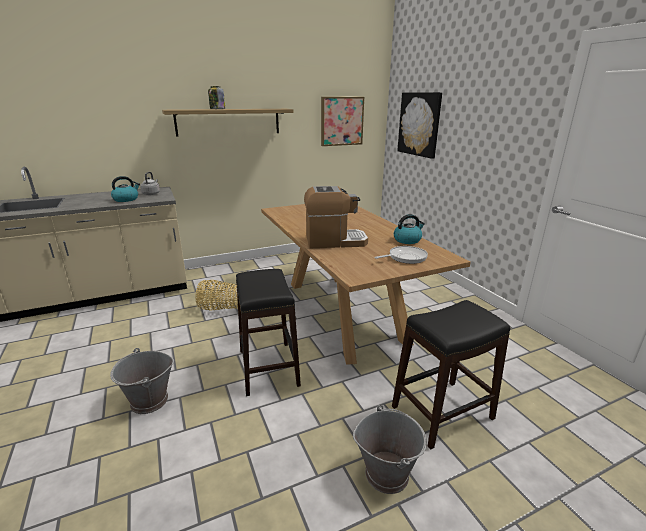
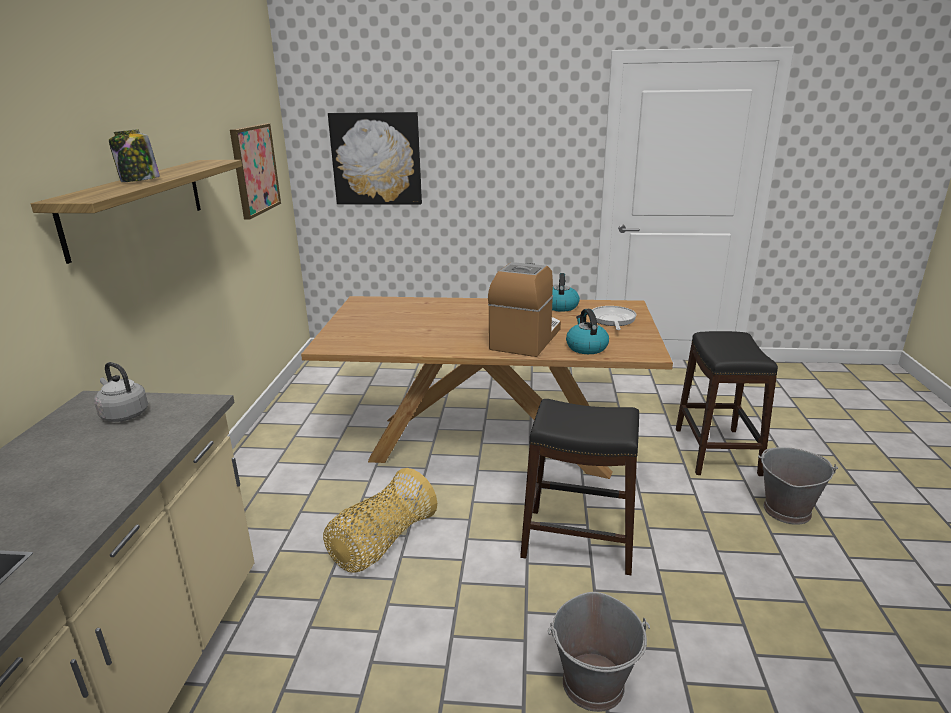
camera: 60 degrees left, 0 degrees up
(126, 199) = (126, 447): kettle -> kettle (586, 347)

